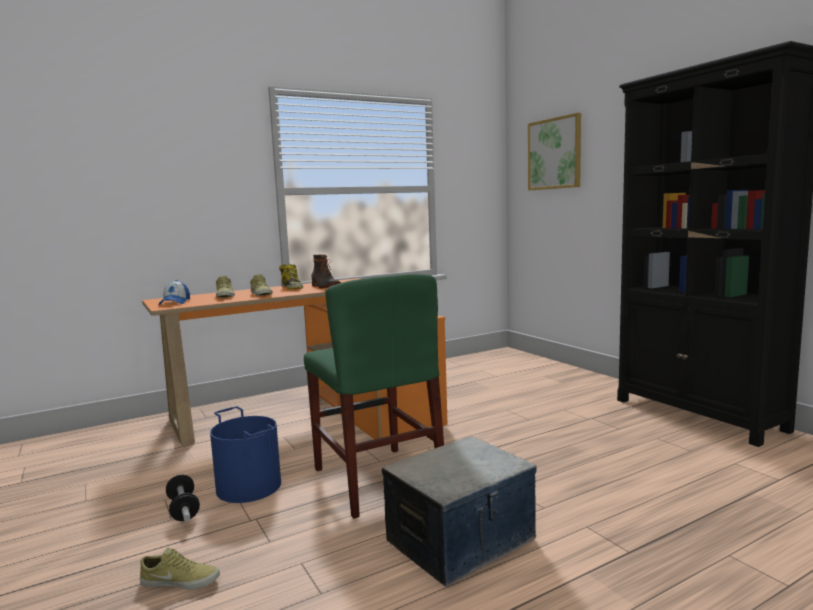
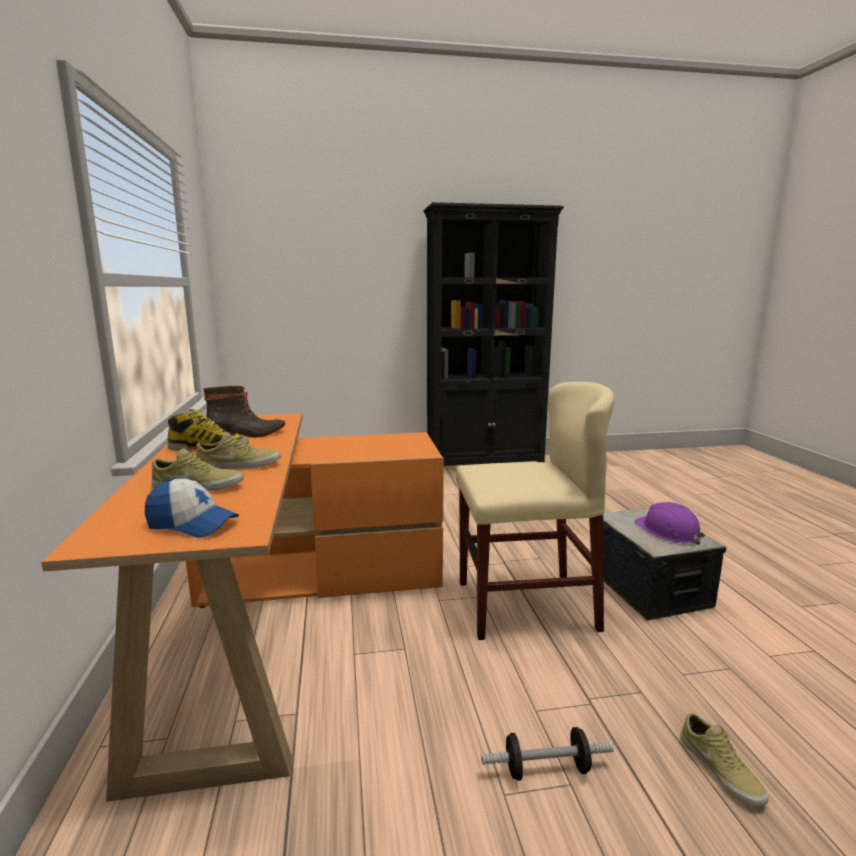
camera: 70 degrees left, 5 degrees up
(181, 580) = (722, 769): beige shoe -> beige shoe turned 135 degrees clockwise
(250, 486) = (500, 698): blue bucket -> none
(377, 479) = (525, 605): green chair -> beige chair
(455, 471) = (668, 531): none -> purple hard hat
(554, 153) = (296, 251): picture -> none

